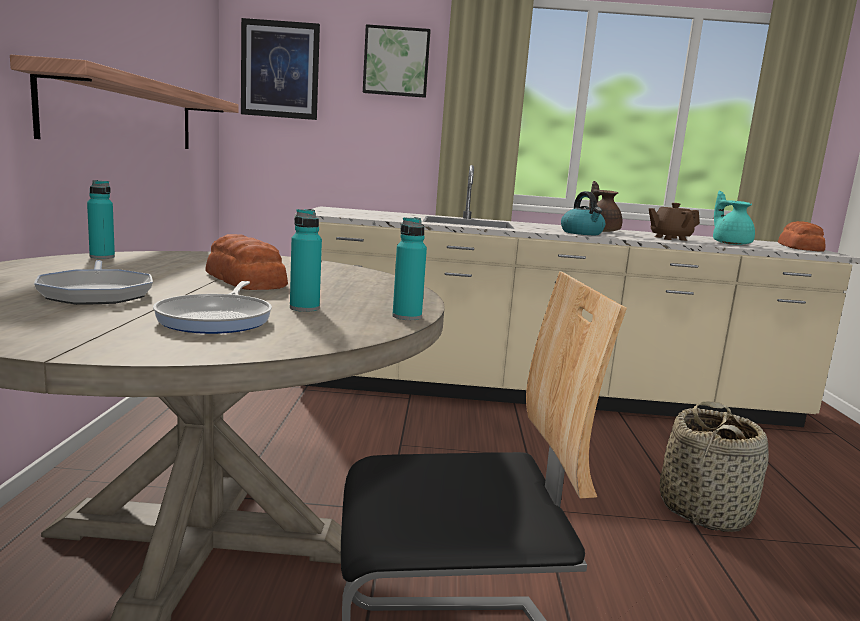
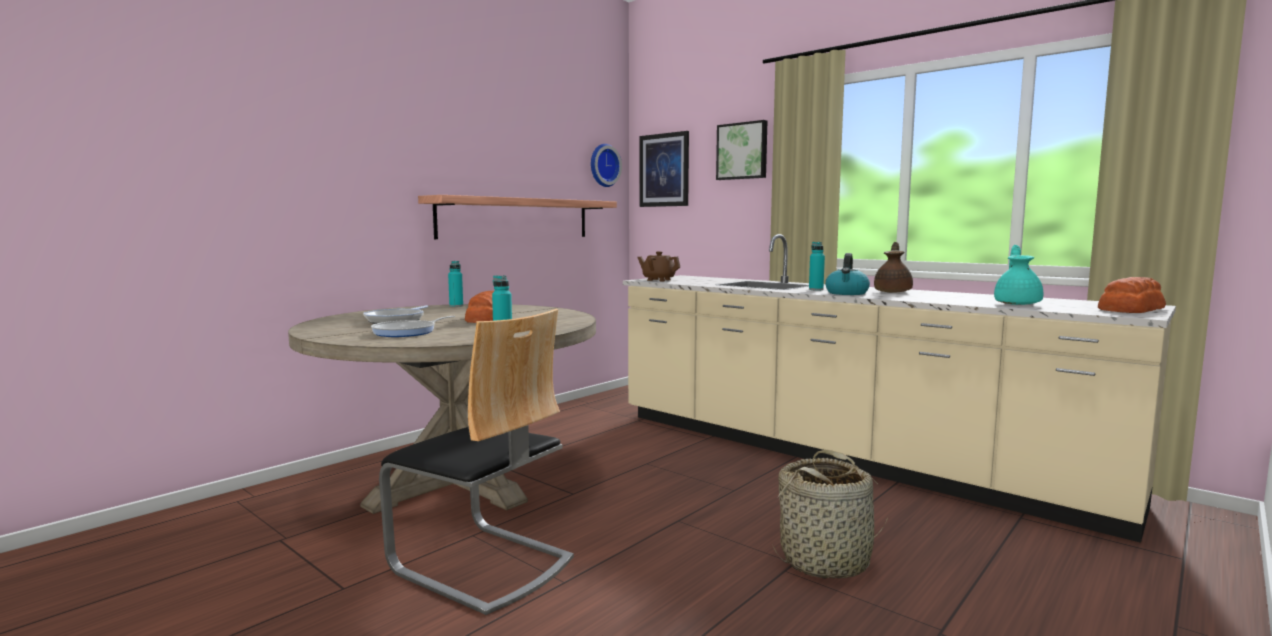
camera: 40 degrees right, 5 degrees down
(201, 50) = (603, 165): none -> wall clock
(304, 308) = (464, 331): turquoise bottle -> turquoise bottle (816, 289)
(670, 238) = (948, 298): brown teapot -> brown teapot (658, 280)

